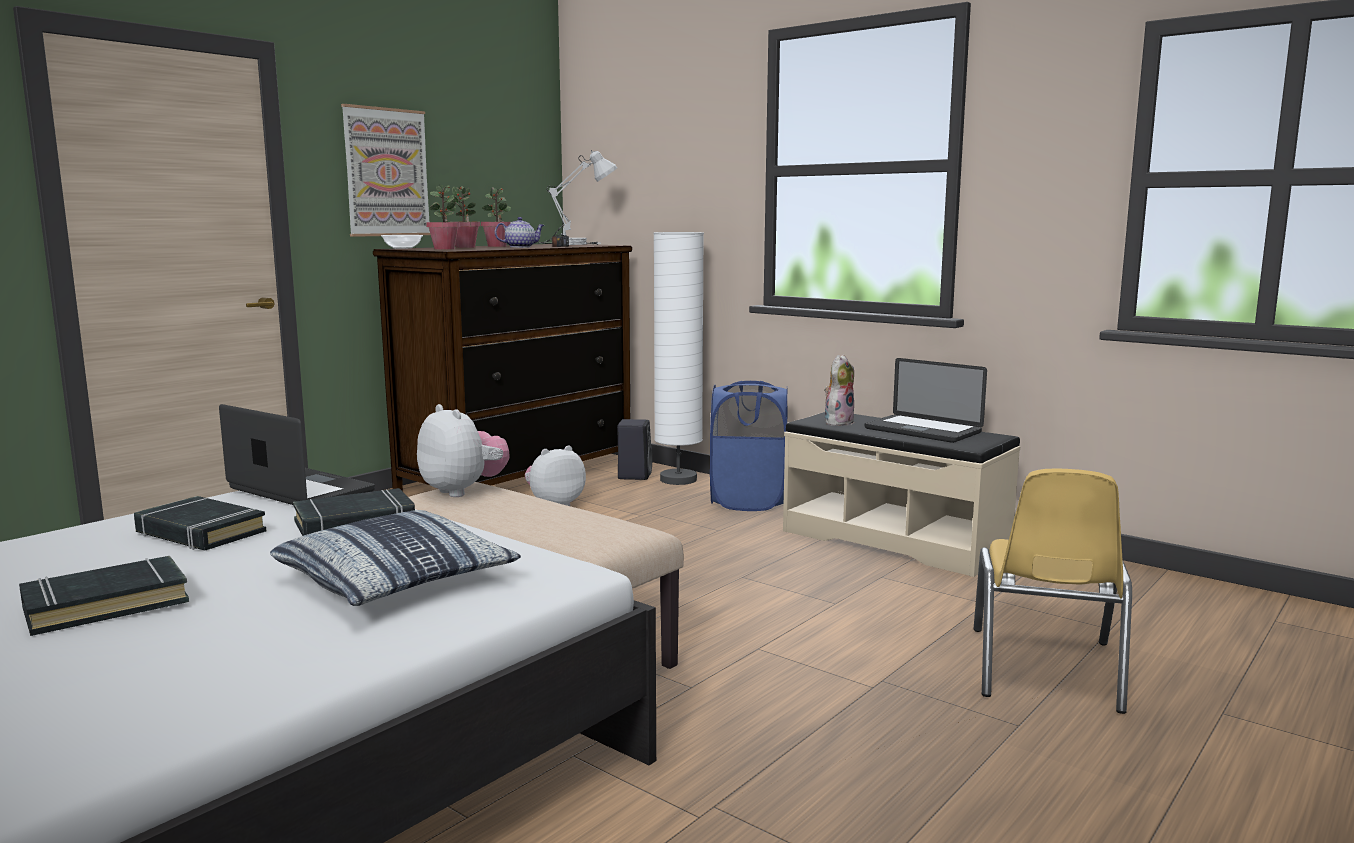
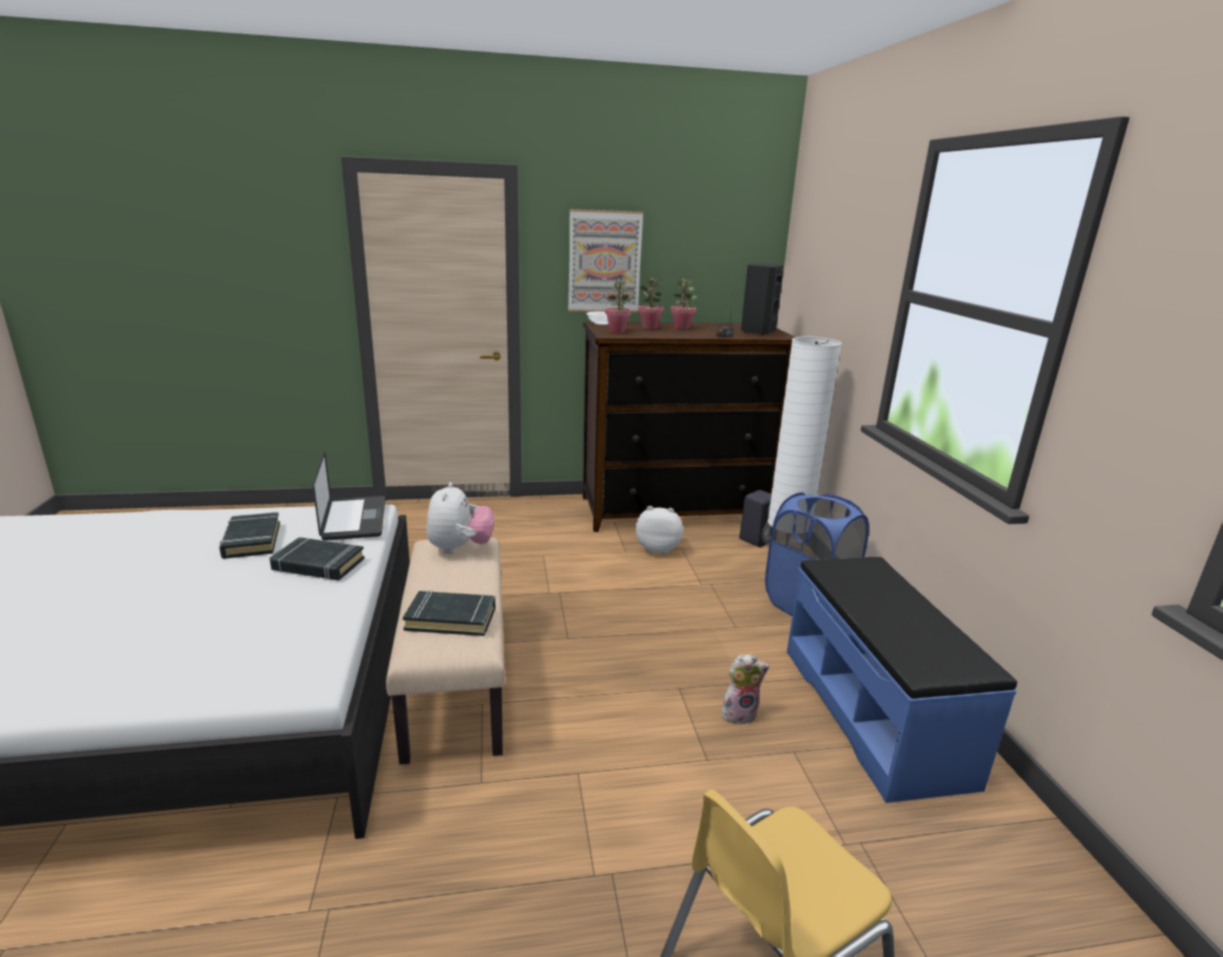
camera: 40 degrees right, 10 degrees up
(106, 604) = (113, 587): black book -> black book (451, 618)
(396, 581) = (227, 636): pillow -> none
(520, 247) = (687, 334): teapot -> none
(576, 245) = (757, 332): white table lamp -> black speaker
(838, 422) = (848, 578): plush toy -> plush toy (739, 713)
(894, 540) = (874, 712): beige bench -> blue bench
(922, 431) = (912, 625): laptop -> none

